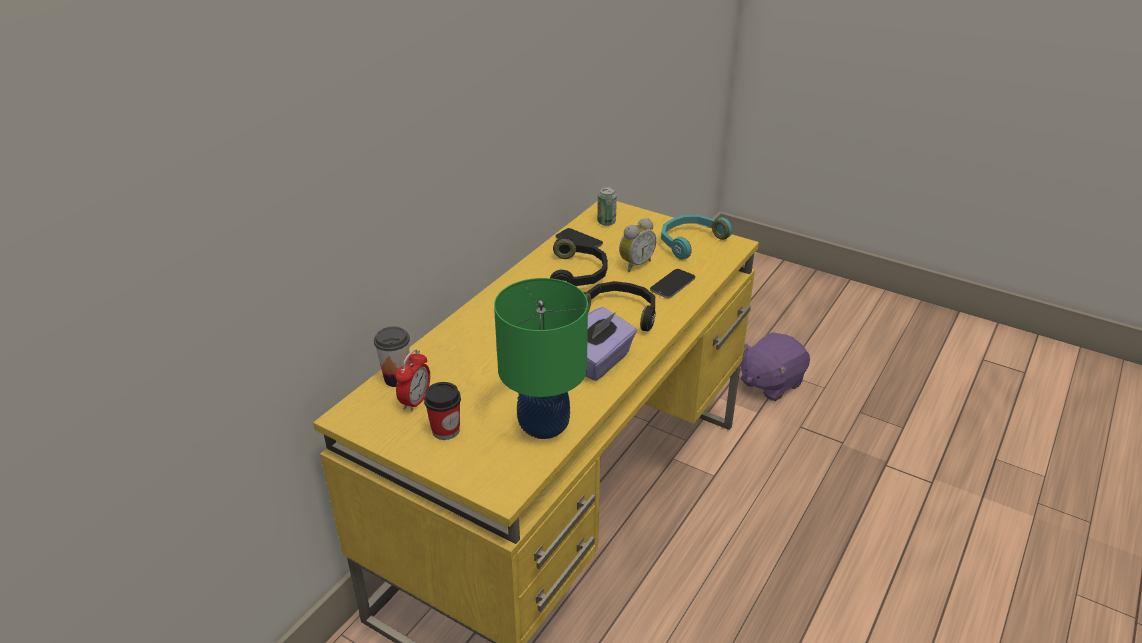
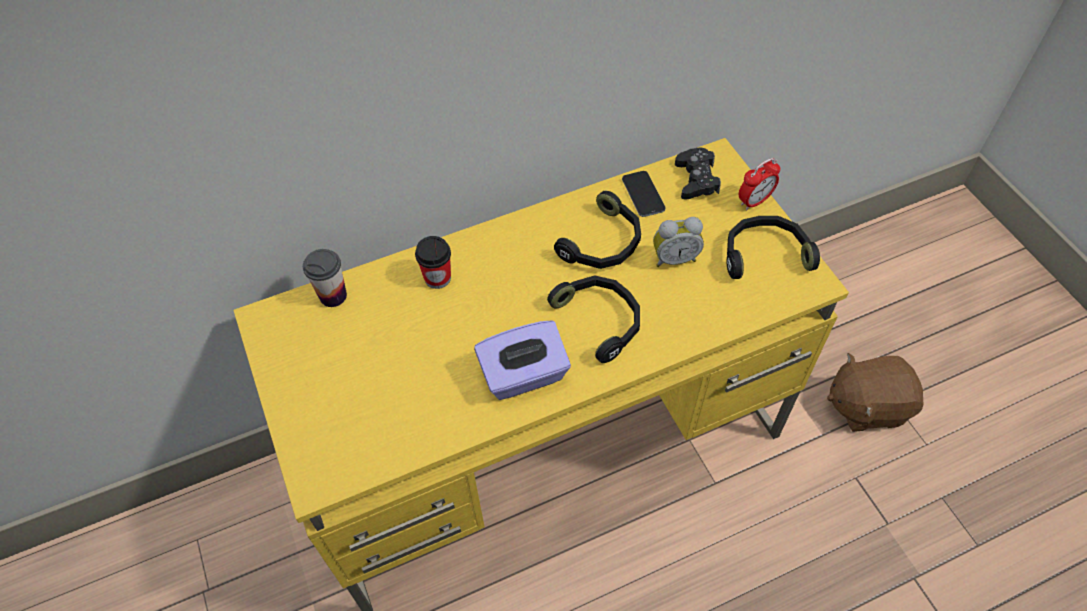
camera: 35 degrees right, 20 degrees up
(415, 401) = (327, 332): alarm clock -> alarm clock (754, 201)
(445, 430) = (324, 383): cup -> cup (437, 278)
(545, 429) = (407, 433): green table lamp -> none
(606, 222) = (696, 179): can -> black game controller
(672, 284) = (689, 308): phone -> none
(689, 242) = (764, 253): turquoise headphones -> black headphones
(770, 383) = (867, 405): purple plush toy -> brown plush toy

